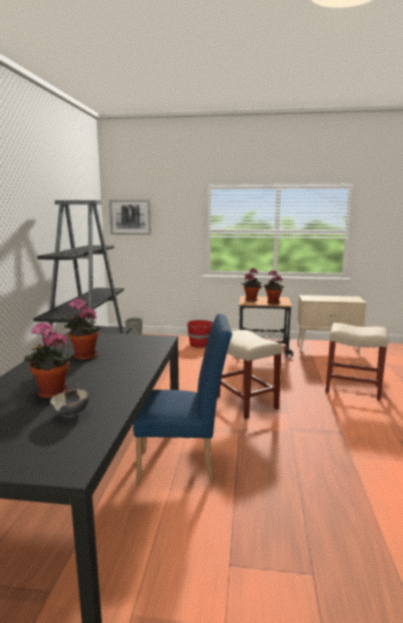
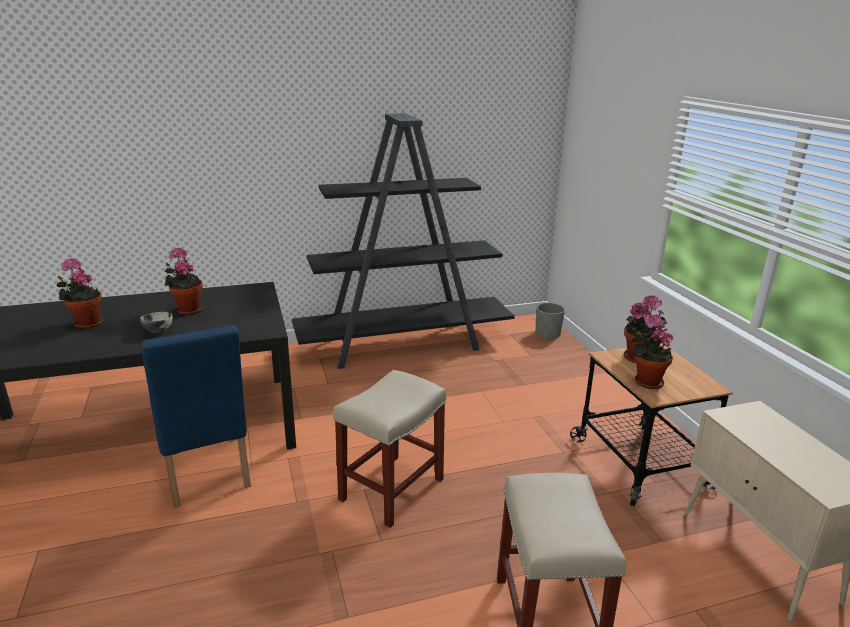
camera: 65 degrees right, 10 degrees up
(71, 414) = (40, 342): bowl -> bowl (158, 330)
(130, 216) = (587, 139): picture -> none
(200, 344) = (584, 392): red bucket -> none

